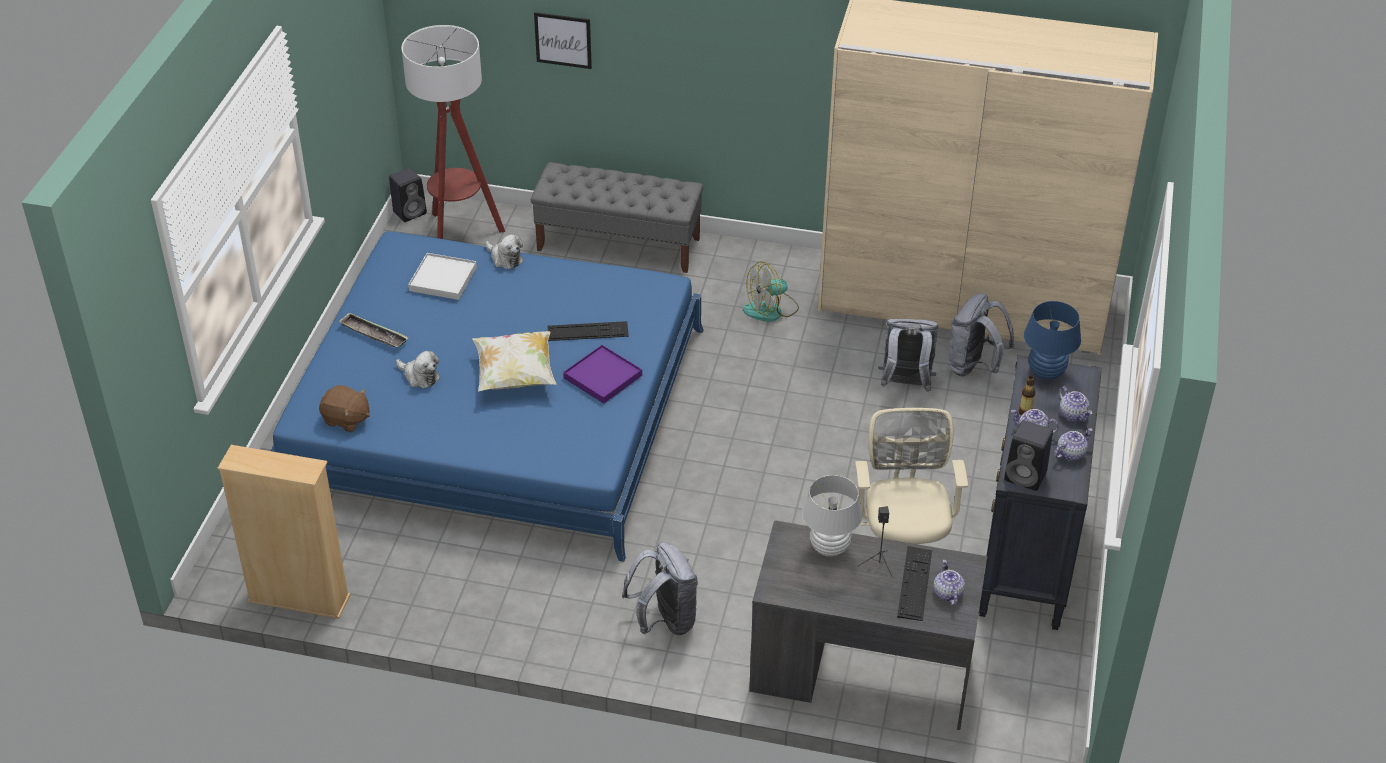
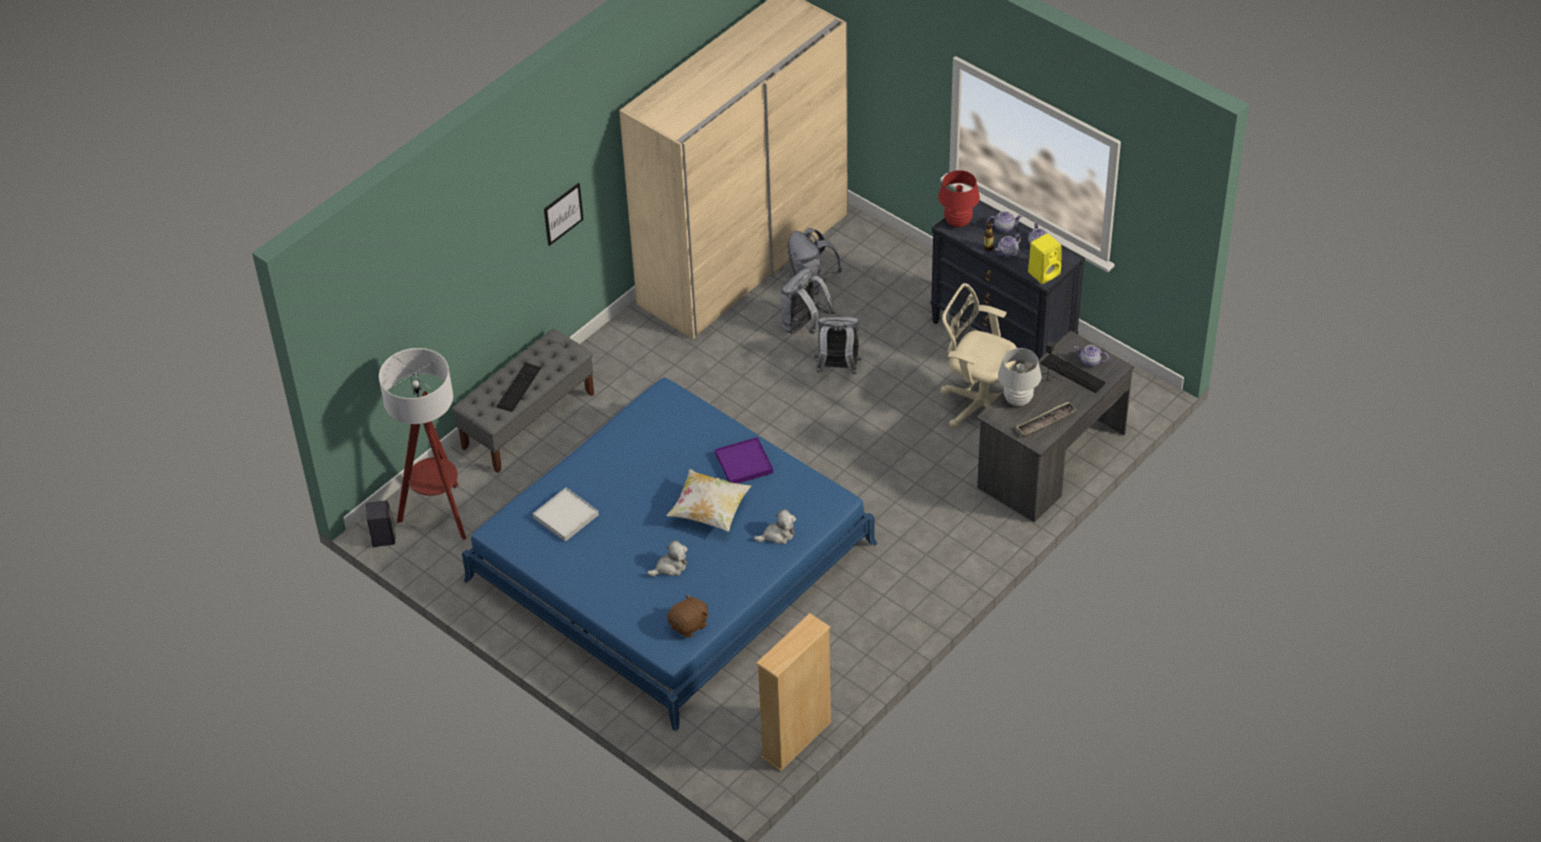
camera: 60 degrees left, 5 degrees up
(373, 334) = (601, 579): tray -> tray (1046, 422)
(505, 258) = (564, 473): plush toy -> plush toy (778, 535)
(563, 40) = (444, 304): picture -> picture (563, 214)
(588, 331) = (687, 454): keyboard -> keyboard (519, 387)
(664, 620) = (945, 542): grey backpack -> grey backpack (837, 368)
(771, 310) = (672, 363): fan -> none
(1026, 476) = (1044, 273): black speaker -> yellow speaker
(1046, 372) = (958, 222): blue table lamp -> red table lamp

